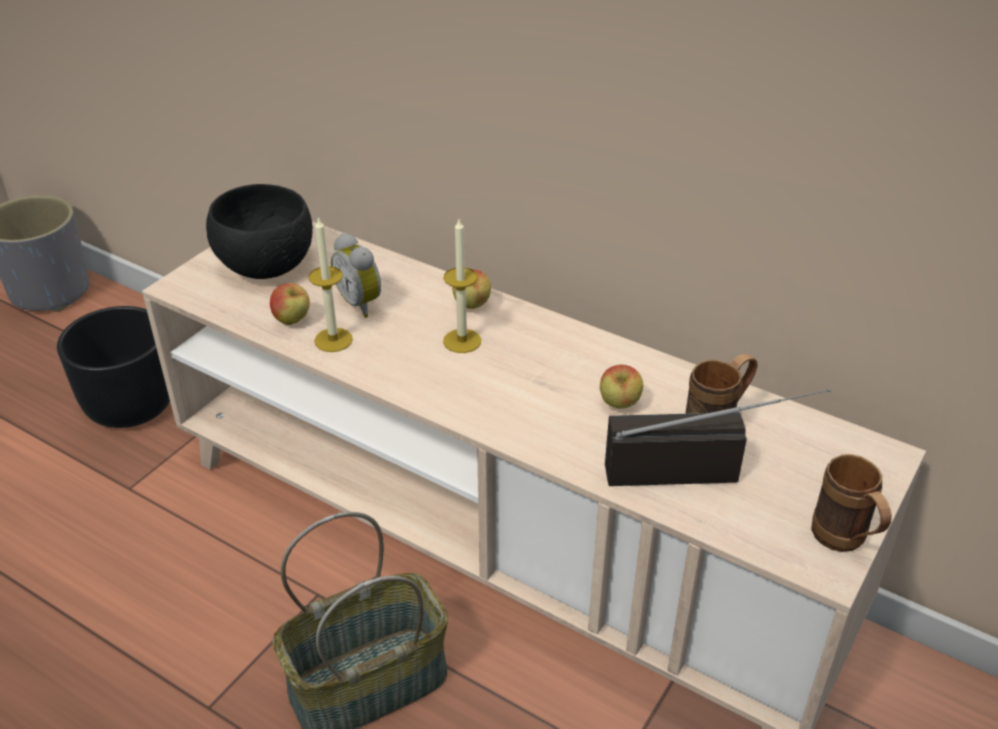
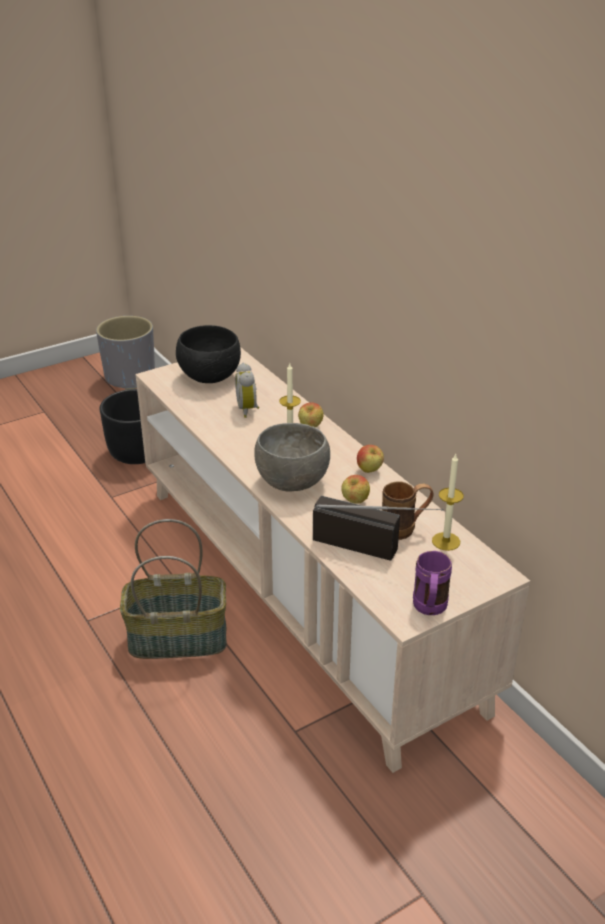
camera: 25 degrees right, 5 degrees down
(292, 321) = (203, 409): apple -> apple (369, 471)
(333, 340) = (218, 424): candle -> candle (446, 541)
(512, 401) = (293, 483): none -> grey bowl
(845, 542) = (429, 610): brown mug -> purple mug

